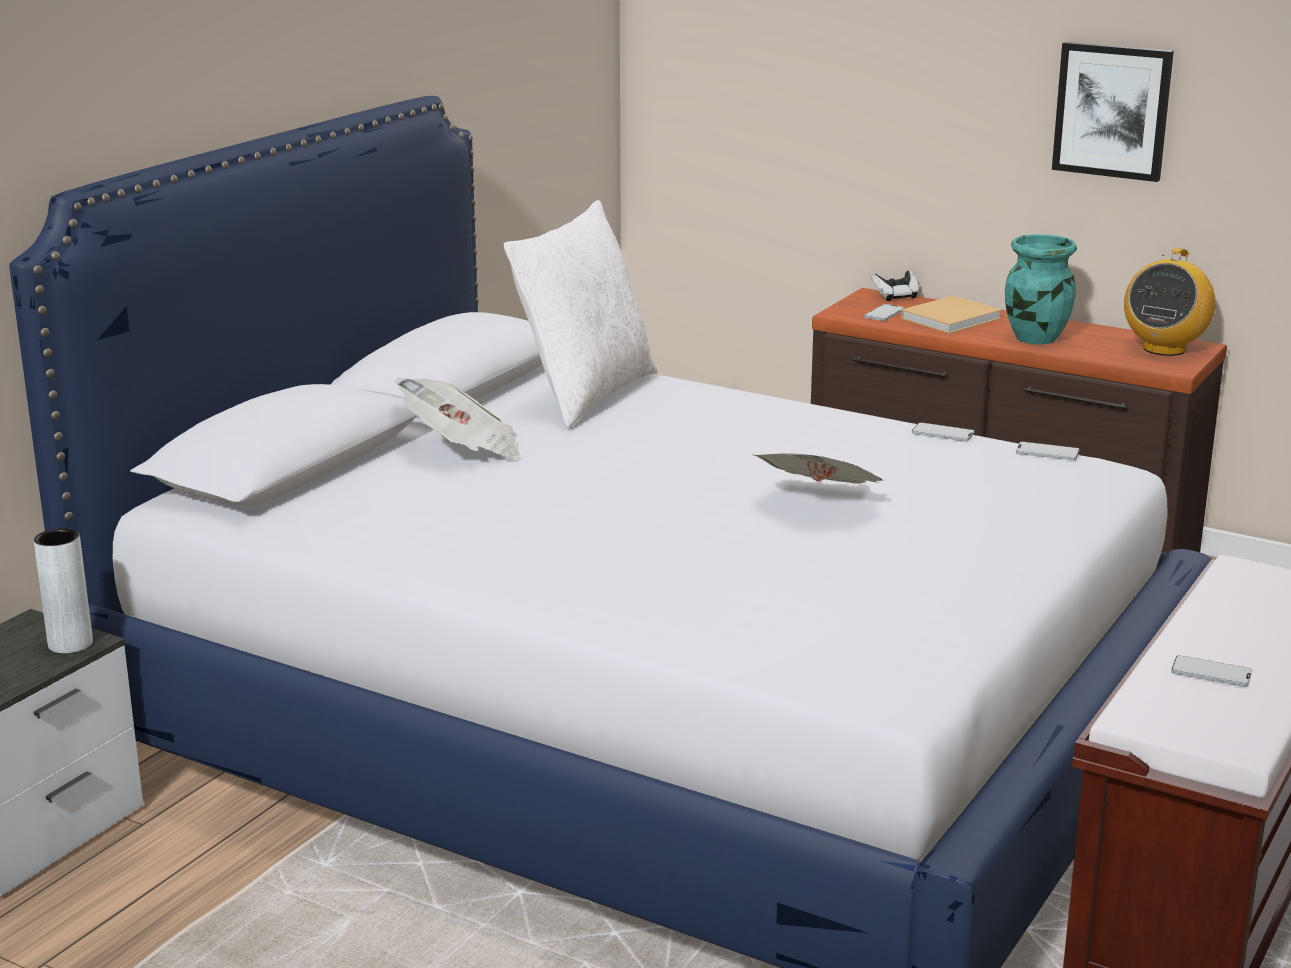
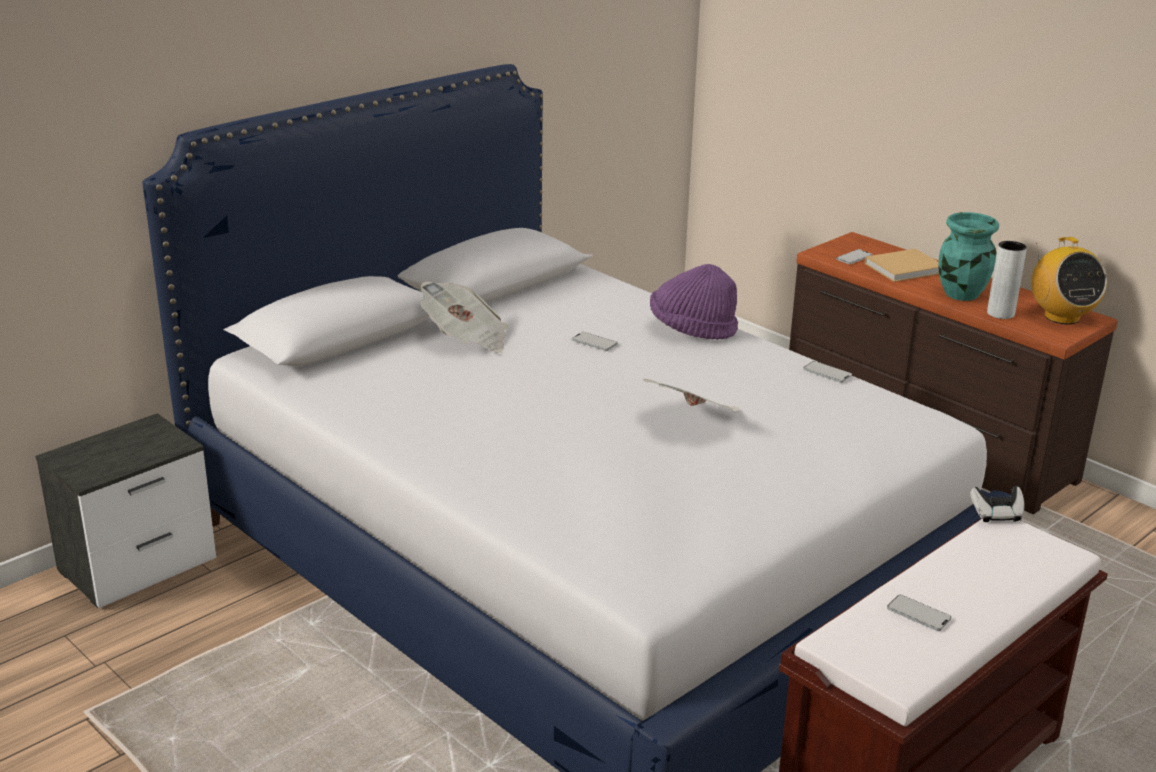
camera: 15 degrees right, 5 degrees up
(70, 644) = (167, 444): grey vase -> grey vase (1000, 313)
(585, 395) = (580, 303): white pillow -> none
(746, 407) = (692, 329): none -> purple hat
(895, 296) = (873, 243): game controller -> game controller (996, 515)
(1047, 453) = (898, 401): phone -> phone (594, 342)
(1112, 110) = (1047, 119): picture -> none
(1164, 348) = (1061, 317): radio -> radio turned 60 degrees counterclockwise

